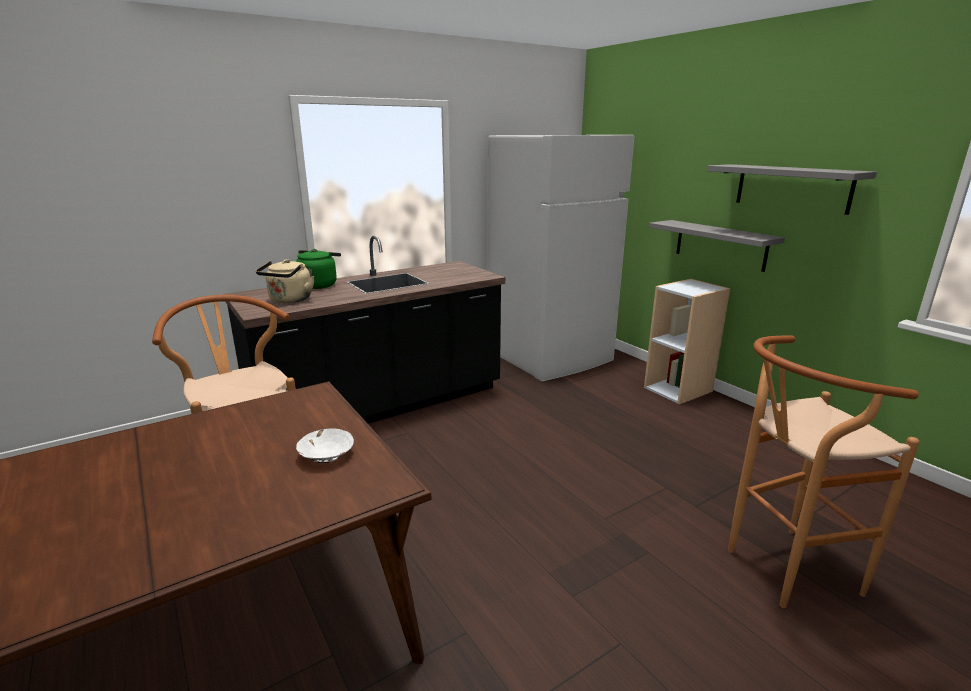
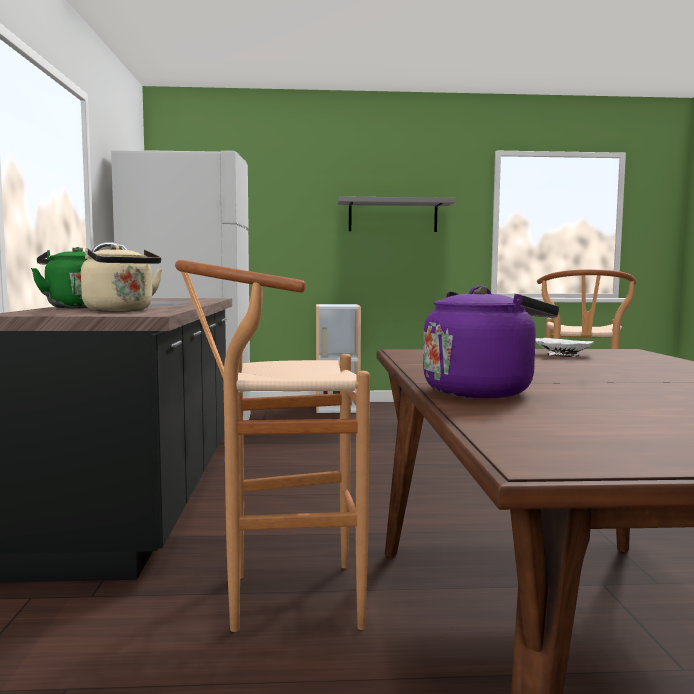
camera: 60 degrees left, 15 degrees down
(96, 452) = (482, 391): none -> purple kettle
(720, 245) = (339, 269): grey shelf -> none

